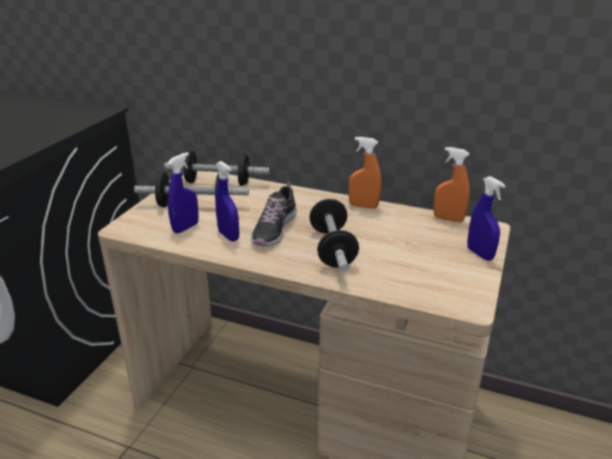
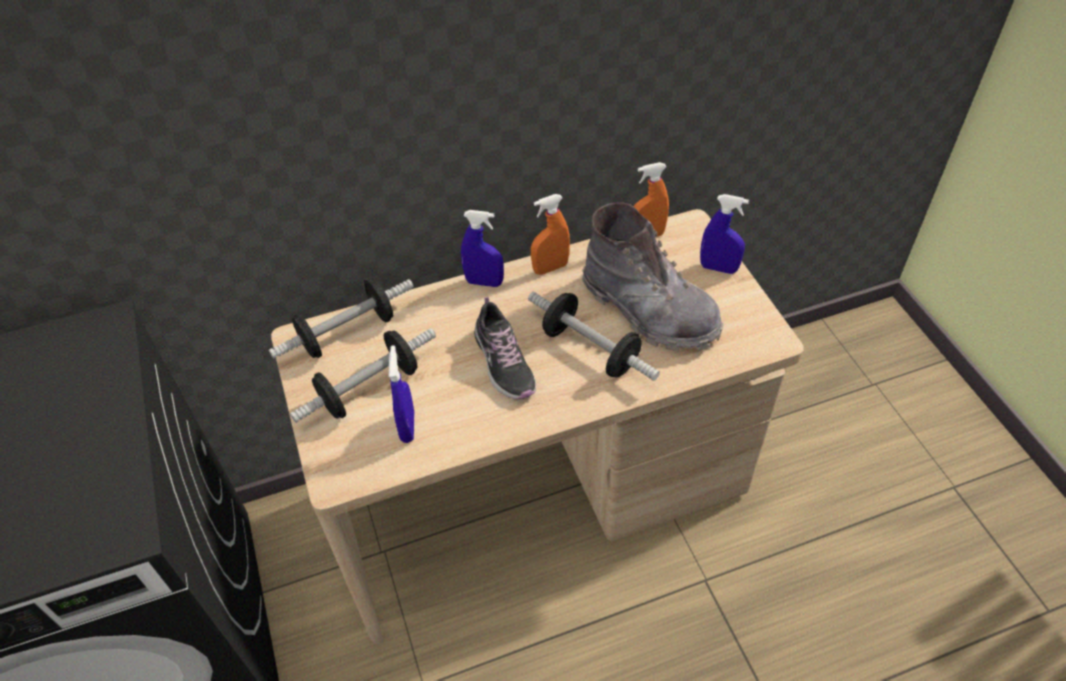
camera: 40 degrees left, 20 degrees up
(228, 236) = (470, 405): blue spray bottle -> blue spray bottle (484, 282)
(398, 250) = (649, 310): none -> grey boot

